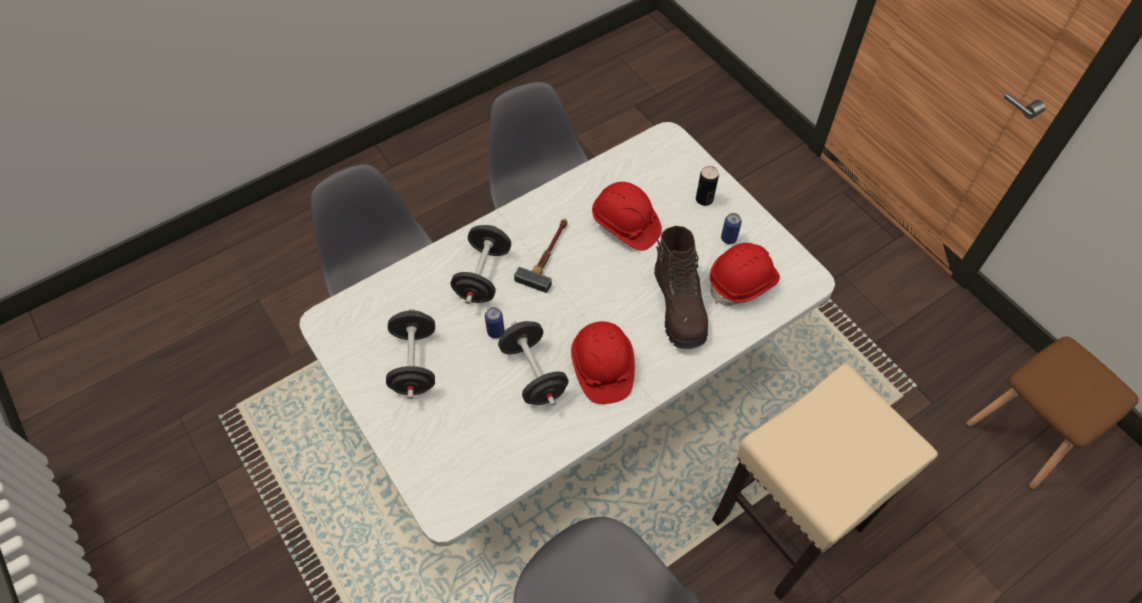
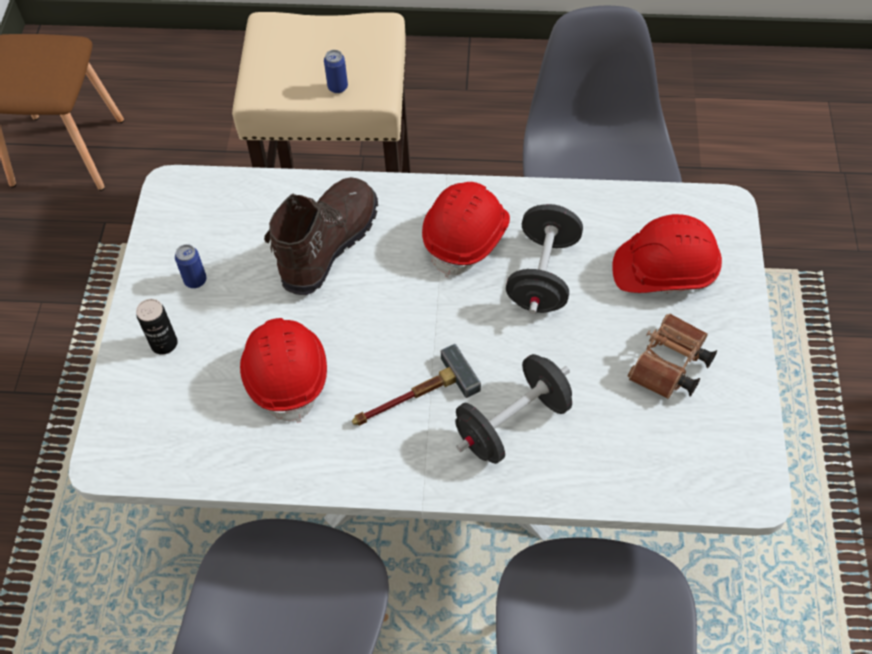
camera: 140 degrees left, 0 degrees up
(414, 363) = (669, 368): black dumbbell -> brown binoculars
(495, 332) = (549, 345): can -> can (337, 87)
(743, 282) = (237, 227): red hard hat -> red hard hat (664, 271)

